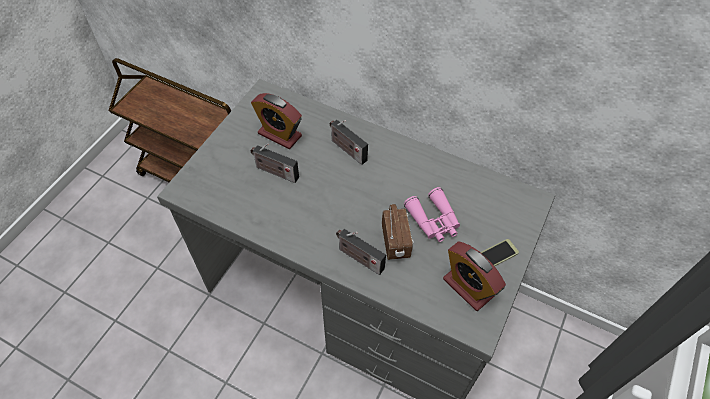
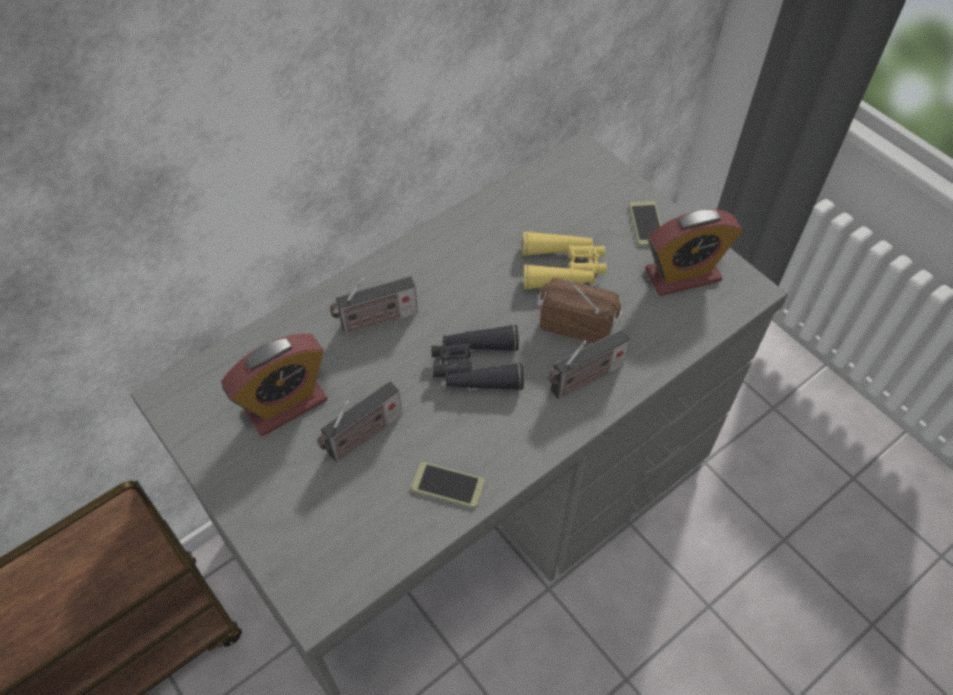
camera: 65 degrees left, 0 degrees up
(263, 217) = (447, 485): none -> phone
(341, 203) = (476, 367): none -> black binoculars
(434, 221) = (563, 268): pink binoculars -> yellow binoculars

